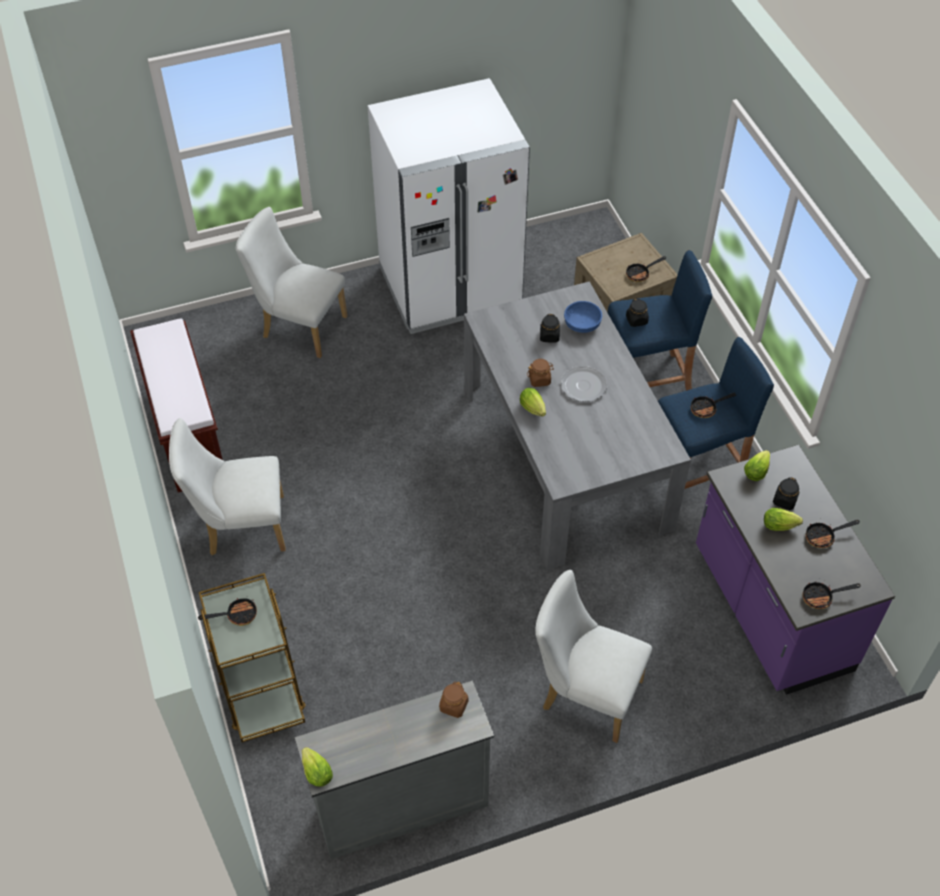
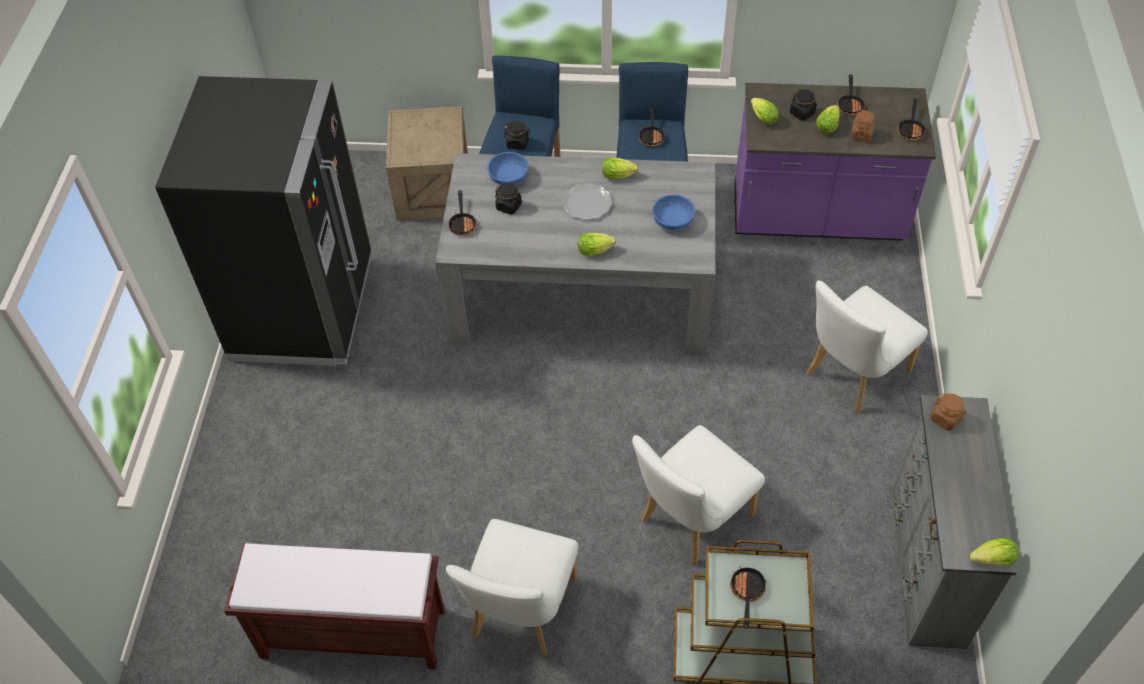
camera: 65 degrees left, 0 degrees up
(298, 326) = (261, 466): white chair -> white chair (690, 521)
(450, 287) = (303, 309): white fridge -> black fridge
(539, 380) = (561, 233): brown jar -> brown jar (861, 134)
(598, 450) = (672, 221): none -> blue bowl
(630, 397) = (620, 176): none -> lettuce
(640, 274) = (441, 130): frying pan -> frying pan (462, 223)

